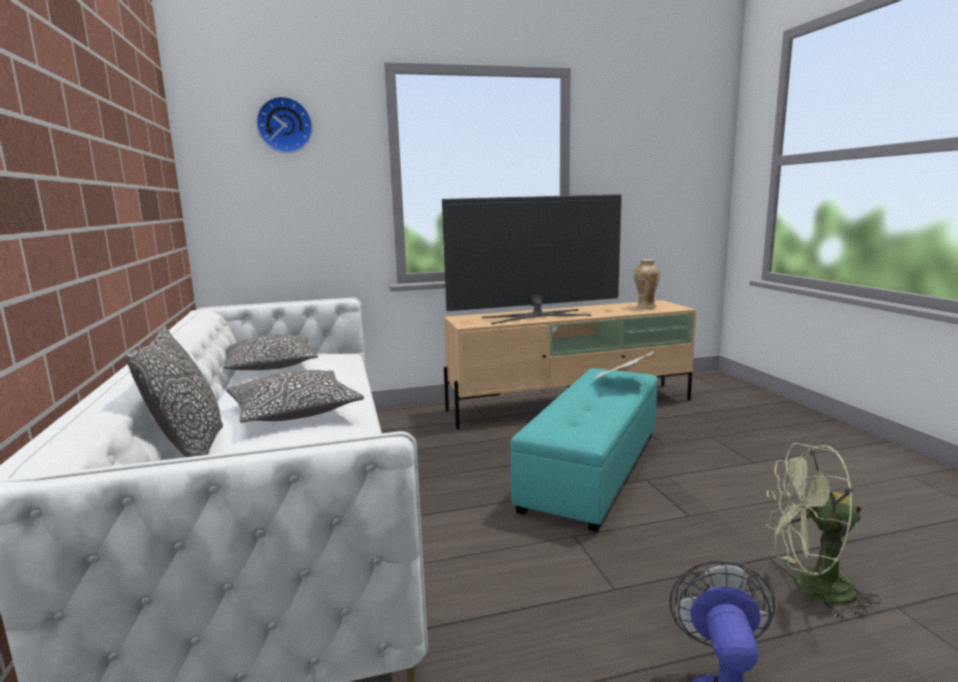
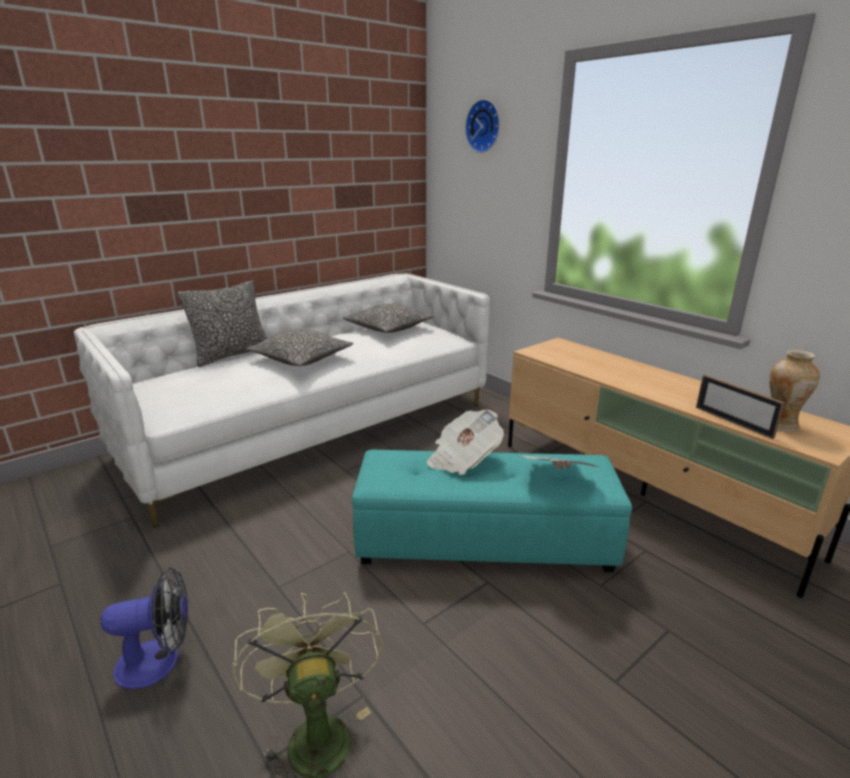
camera: 65 degrees right, 10 degrees up
(536, 316) = (614, 372): television -> none
(570, 402) = (463, 459): none -> newspaper
(636, 312) = (733, 422): none -> picture frame

